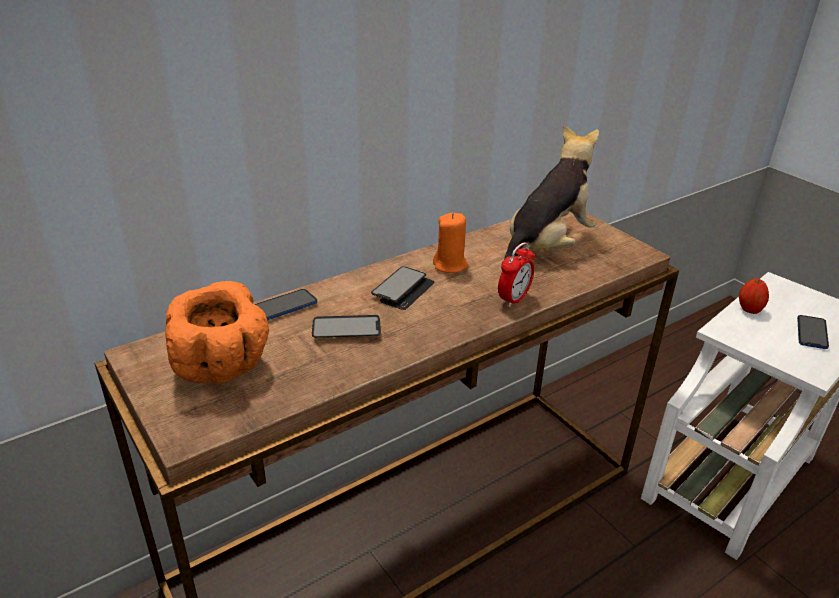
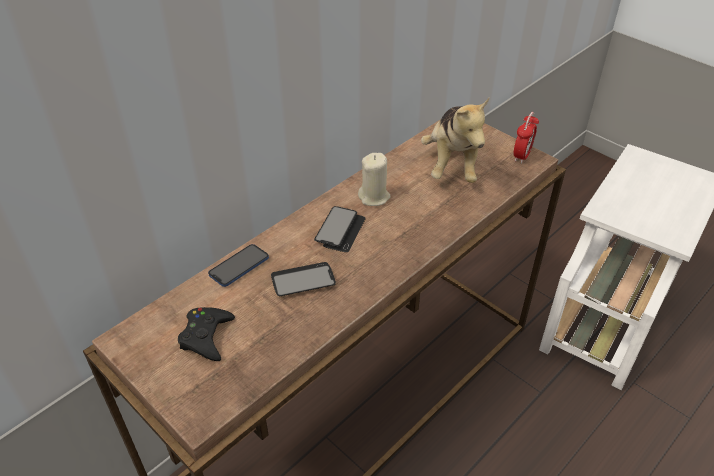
camera: 10 degrees left, 10 degrees up
(223, 364) = (206, 337): orange bowl -> black game controller
(450, 265) = (374, 197): orange candle -> beige candle
(513, 299) = (438, 226): alarm clock -> alarm clock (522, 156)
(546, 247) = (452, 164): plush toy -> plush toy turned 150 degrees clockwise
(749, 309) = (619, 185): apple -> none
(811, 333) = (671, 202): phone -> none

